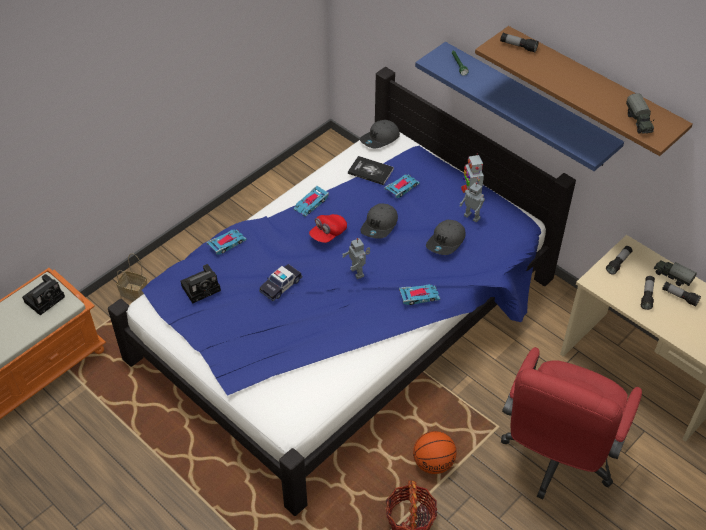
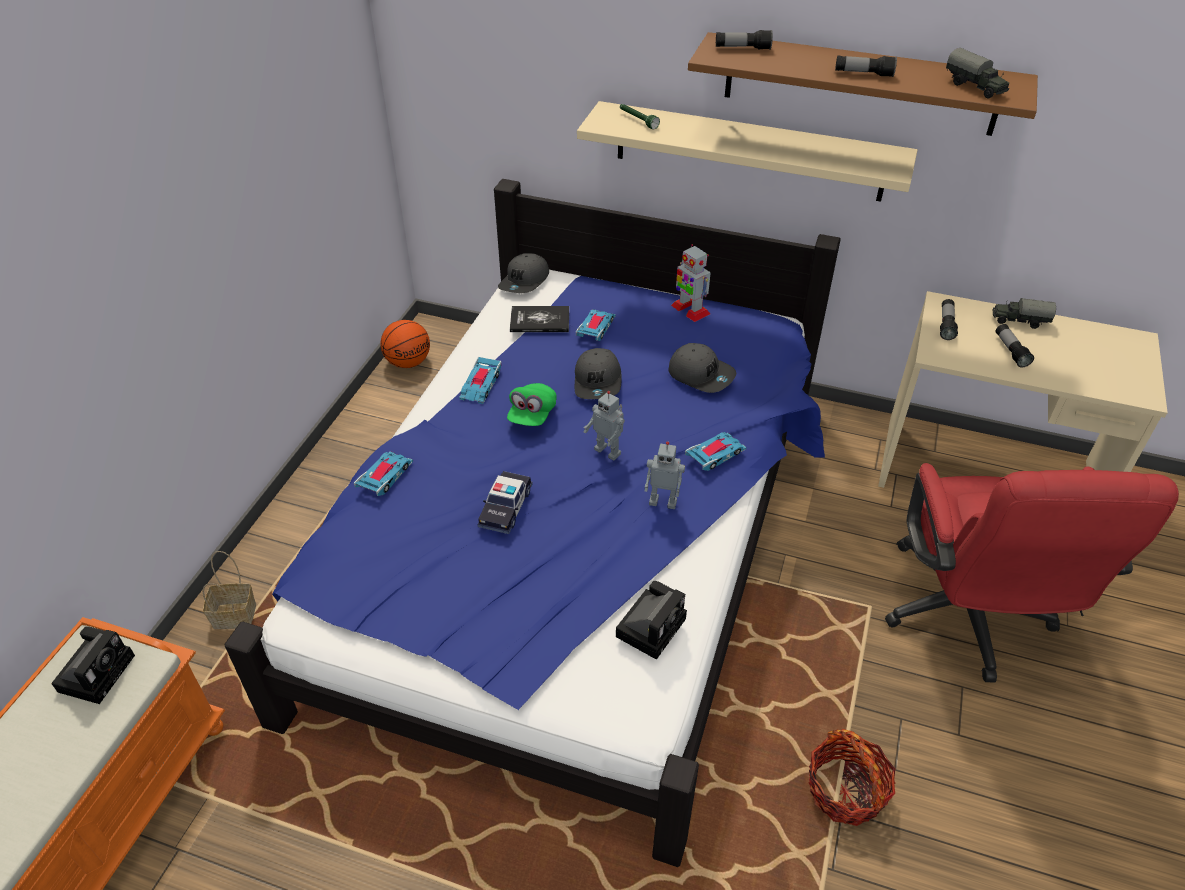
camera: 25 degrees left, 5 degrees down
(202, 287) = (381, 553): camera -> camera (652, 625)
(328, 234) = (532, 415): red cap -> green cap
(434, 463) = (822, 692): basketball -> basketball (408, 362)
(446, 242) = (701, 374): grey cap -> grey cap turned 60 degrees counterclockwise
(472, 216) = (711, 334): toy robot -> toy robot (663, 501)
(527, 104) = (748, 151): blue shelf -> beige shelf
(679, 297) = (1047, 340): flashlight -> flashlight (863, 74)

